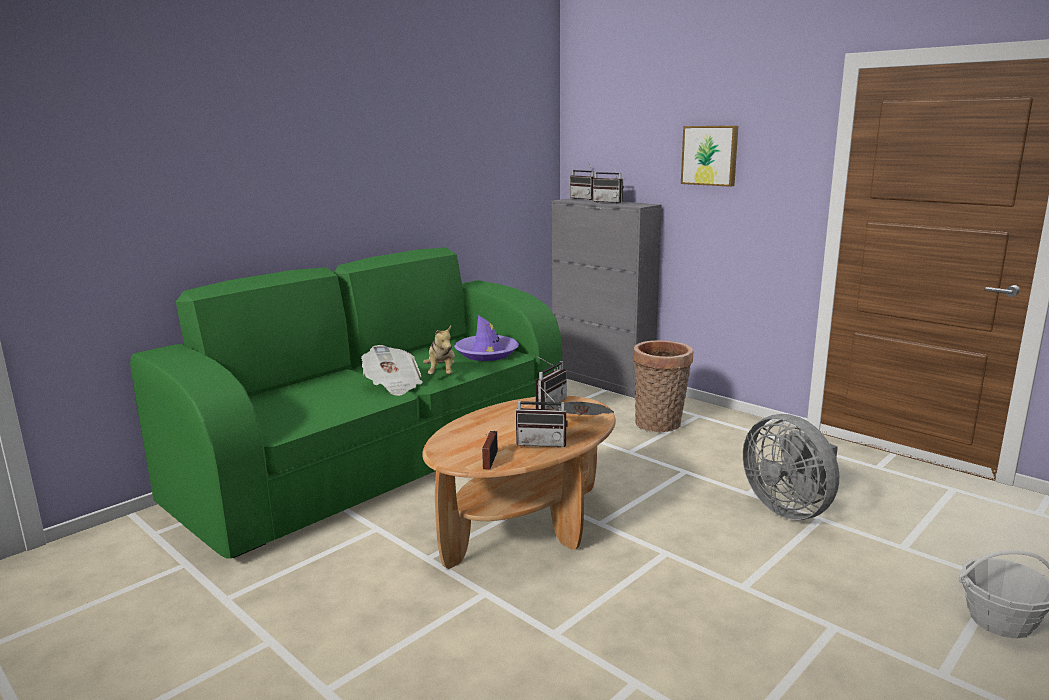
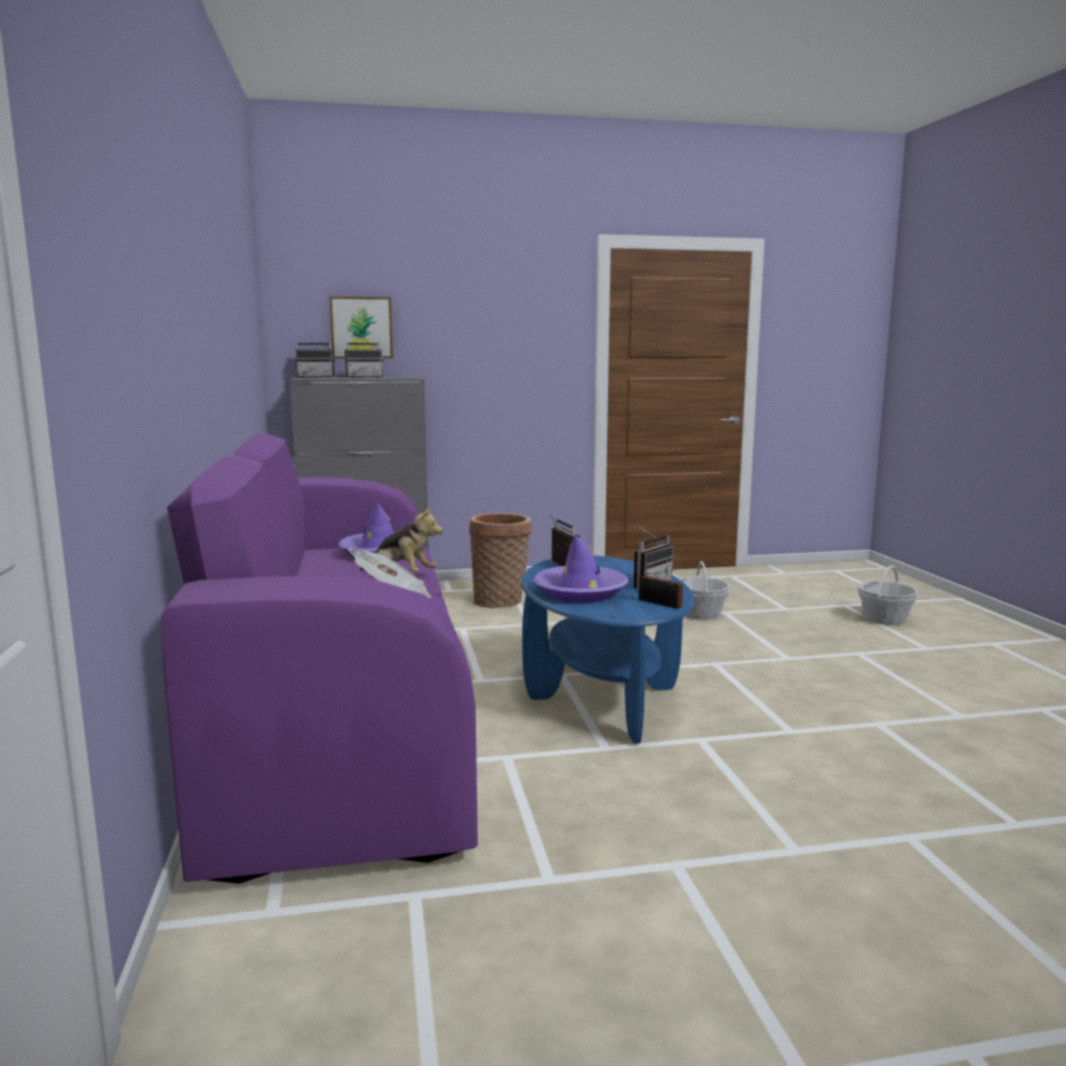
camera: 55 degrees left, 5 degrees down
(382, 460) = (342, 717): green sofa -> purple sofa
(483, 428) = (580, 592): none -> purple hat
(525, 525) = (602, 694): brown coffee table -> blue coffee table
(580, 426) = (631, 569): newspaper -> none
(710, 155) = (474, 323): picture -> picture (361, 328)
(790, 508) = (700, 614): grey fan -> basket

